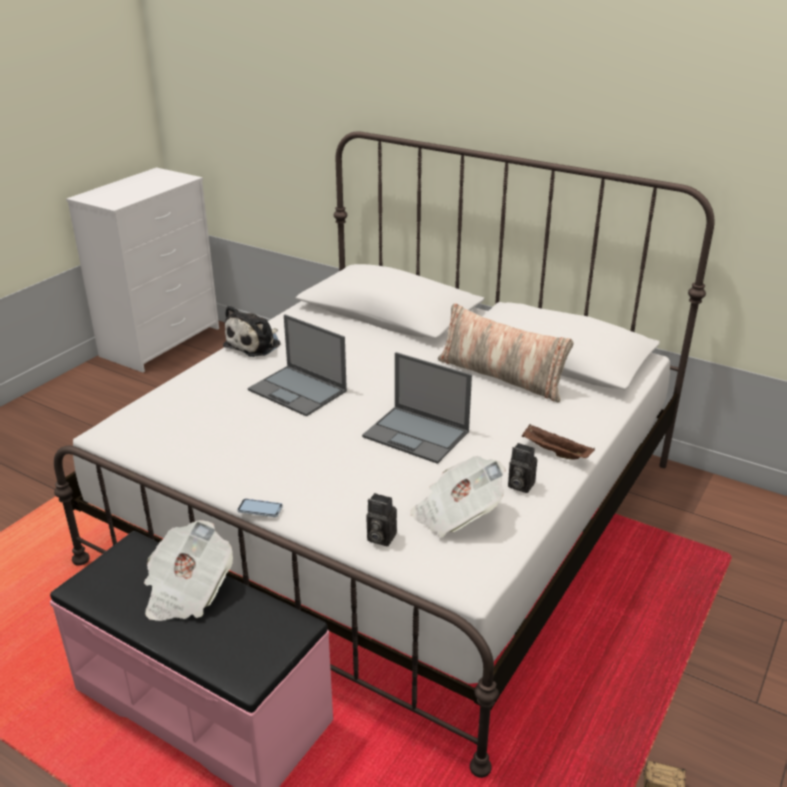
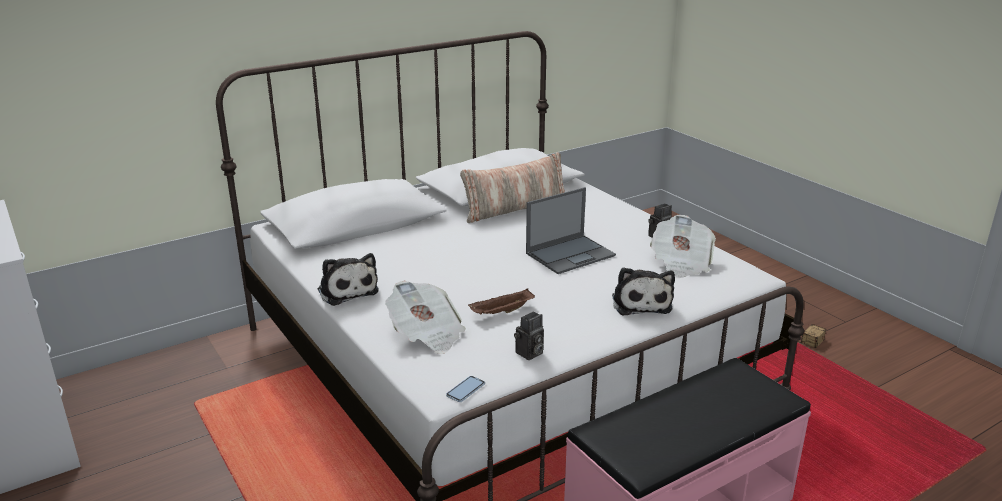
camera: 65 degrees left, 5 degrees down
(187, 591) = (674, 411): newspaper -> newspaper (426, 334)
(260, 509) = (633, 331): phone -> phone (465, 390)
(298, 391) = (459, 286): laptop -> none
(332, 503) = (640, 303): none -> plush toy
(379, 537) = (693, 294): camera -> camera (529, 354)
(554, 452) = (629, 218): brown tray -> brown tray (502, 312)

